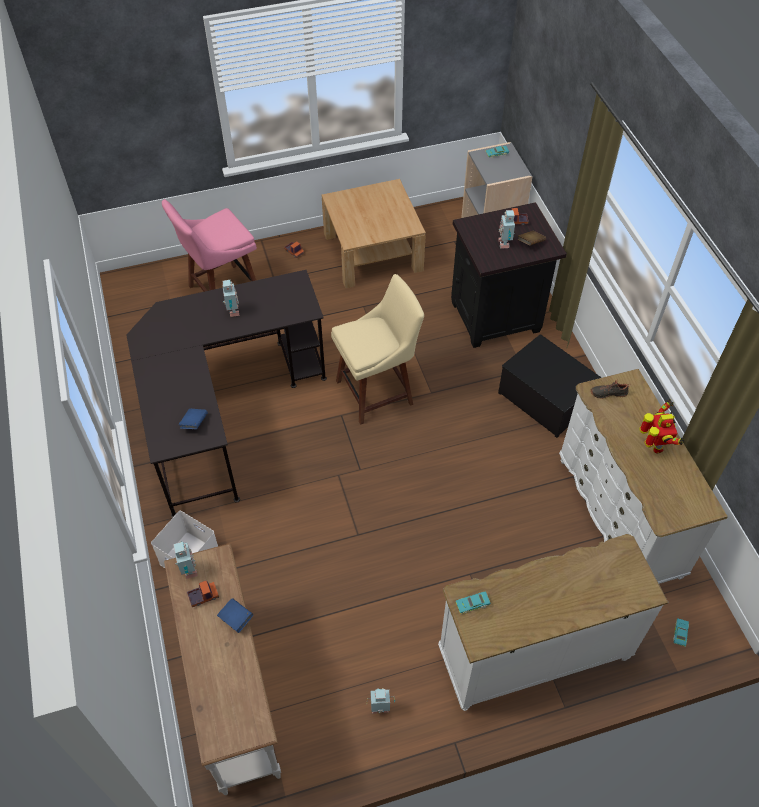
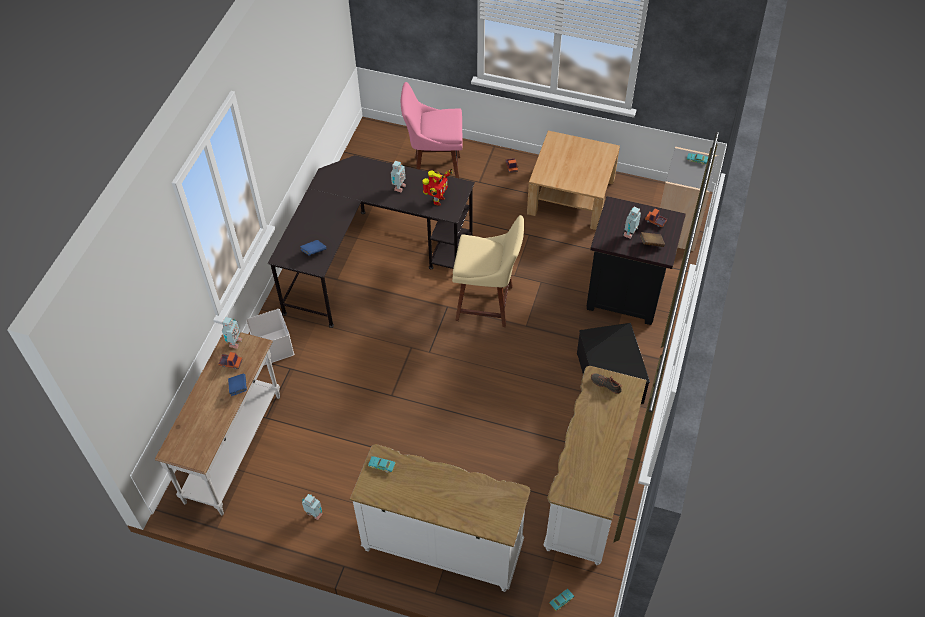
camera: 35 degrees right, 0 degrees up
(654, 446) = (604, 440): toy robot -> toy robot (437, 200)

